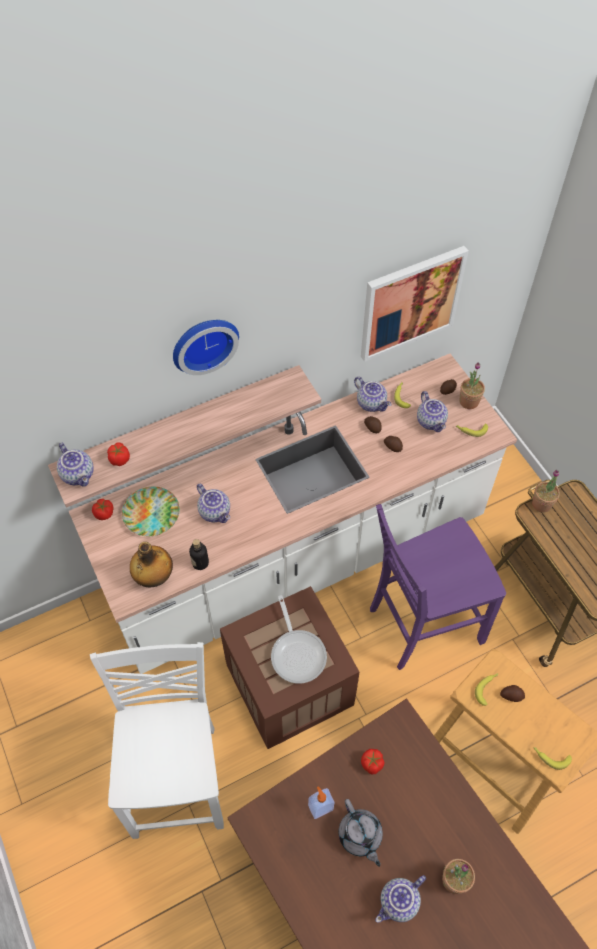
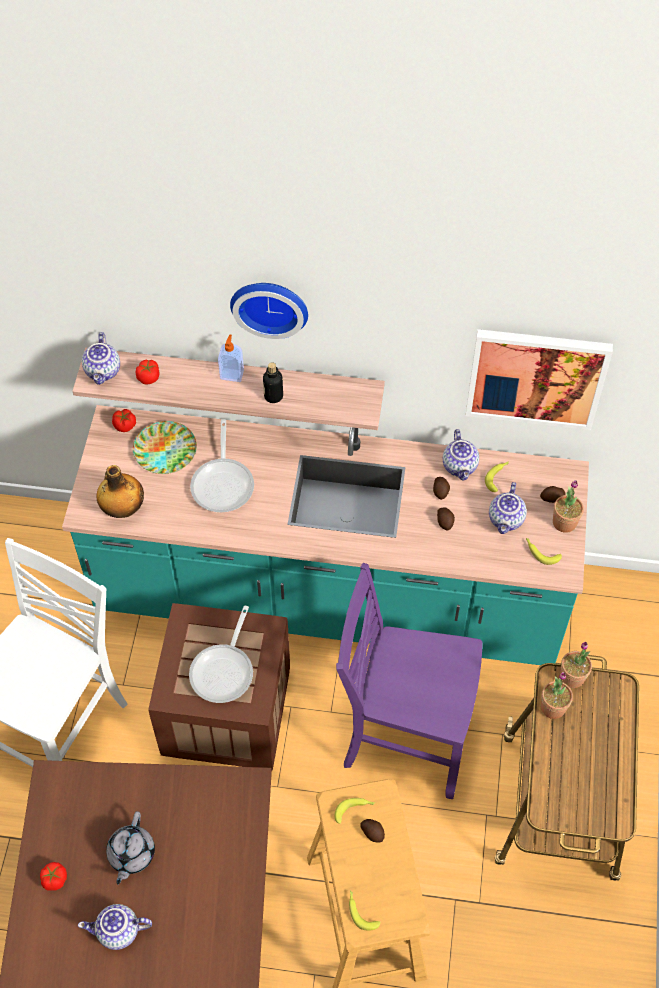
camera: 35 degrees right, 0 degrees up
(200, 563) = (173, 521): bottle -> bottle (273, 396)
(215, 512) = (223, 483): teapot -> frying pan
(298, 559) = (329, 597): white counter -> turquoise counter
(320, 807) = (117, 806): soap dispenser -> soap dispenser (232, 374)
(372, 764) = (191, 802): tomato -> tomato (54, 879)
(454, 880) = (181, 949): potted plant -> potted plant (553, 707)

